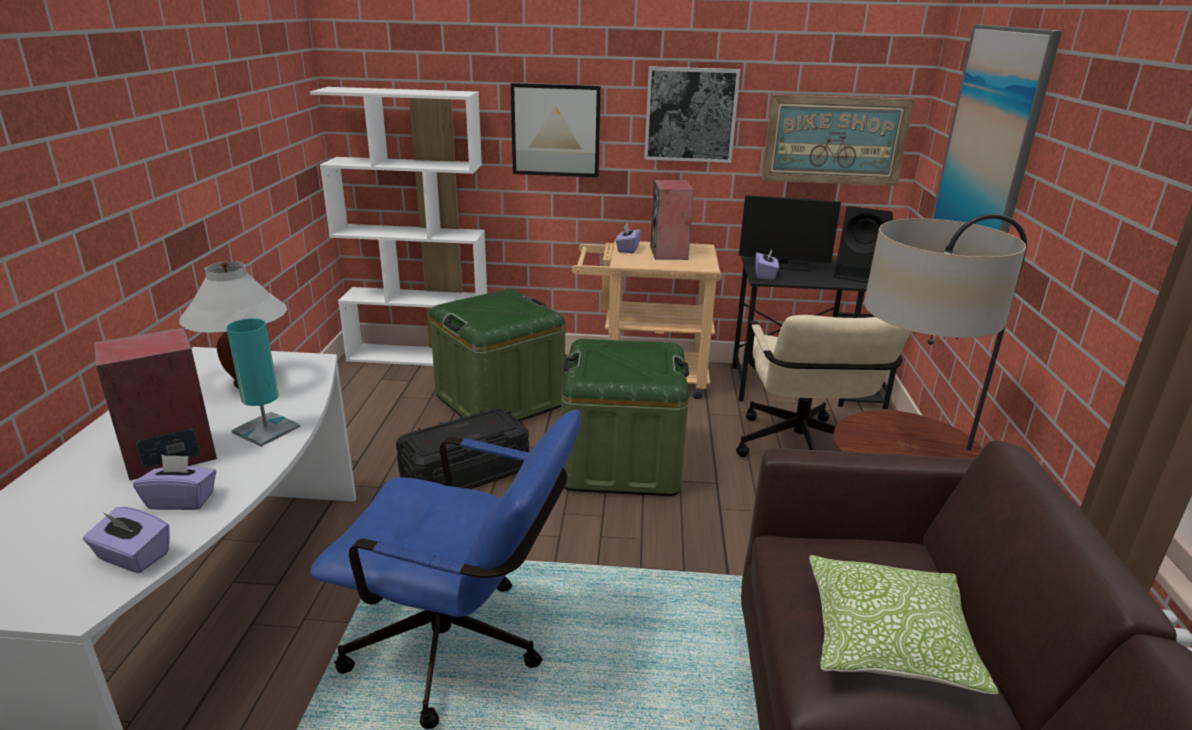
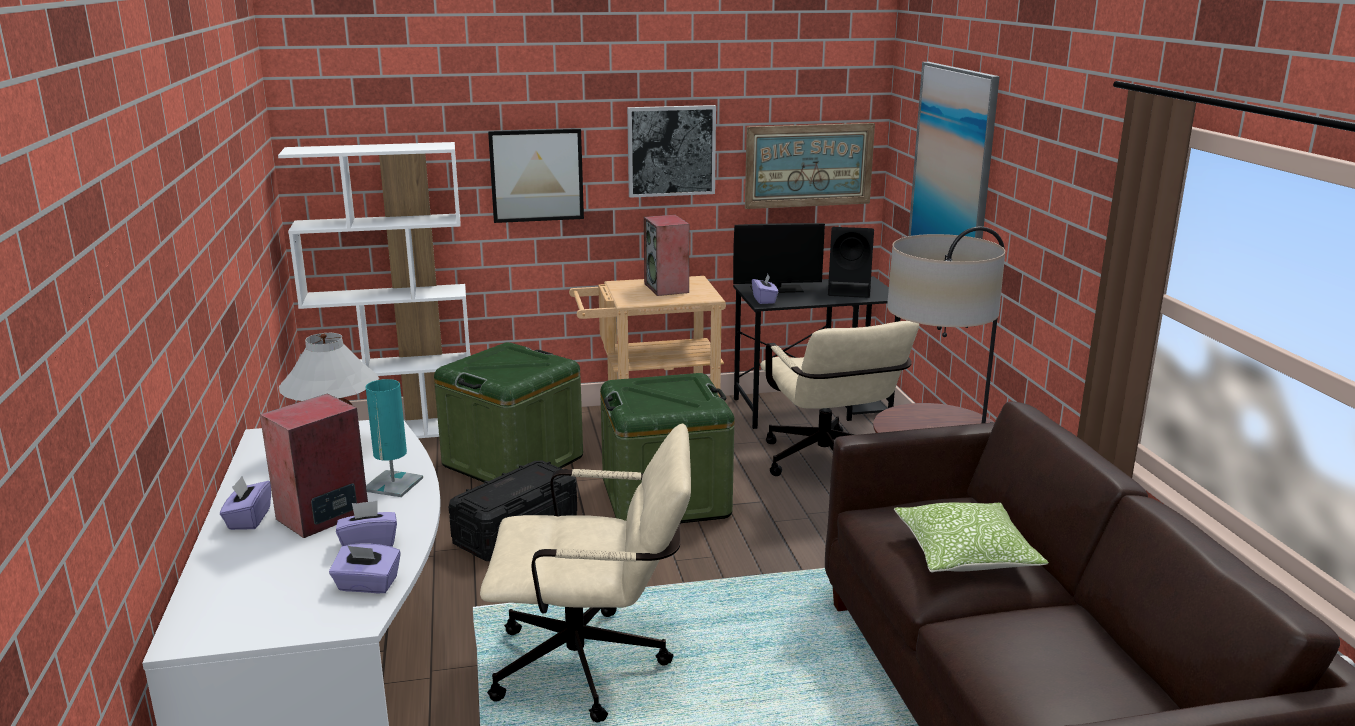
camera: 15 degrees left, 5 degrees down
(461, 650) = (595, 665): blue office chair -> beige office chair
(627, 249) = (624, 289): purple tissue box -> purple tissue box (248, 519)

